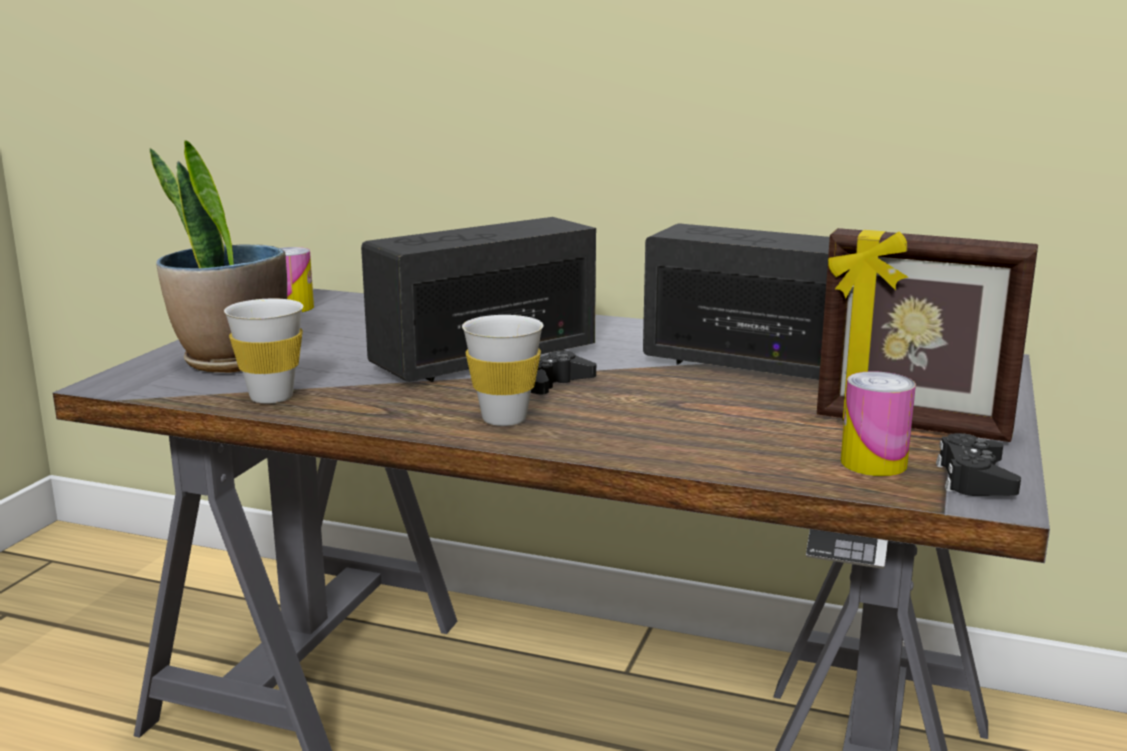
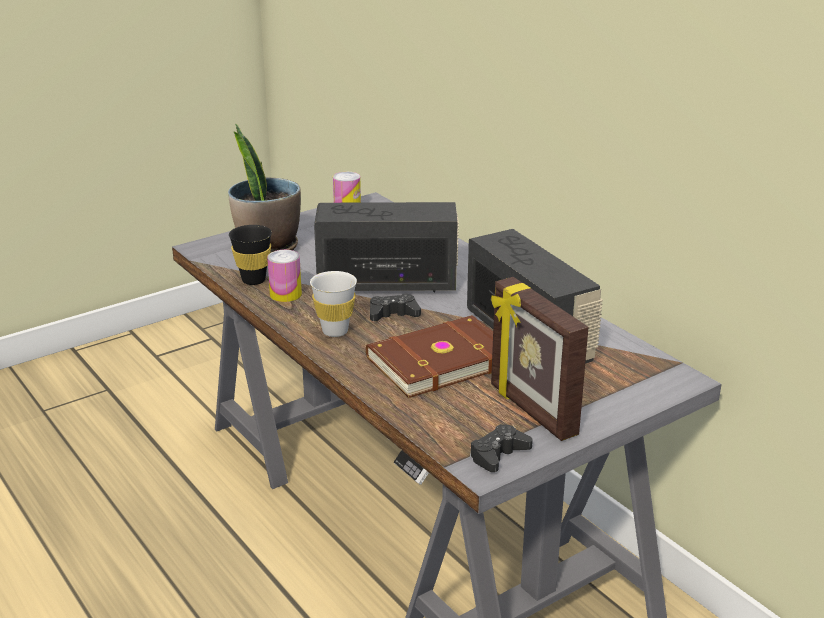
camera: 35 degrees right, 10 degrees up
(271, 397) = (253, 280): white cup -> black cup
(703, 411) = (439, 360): none -> brown book
(873, 463) = (465, 425): can -> can (285, 294)

